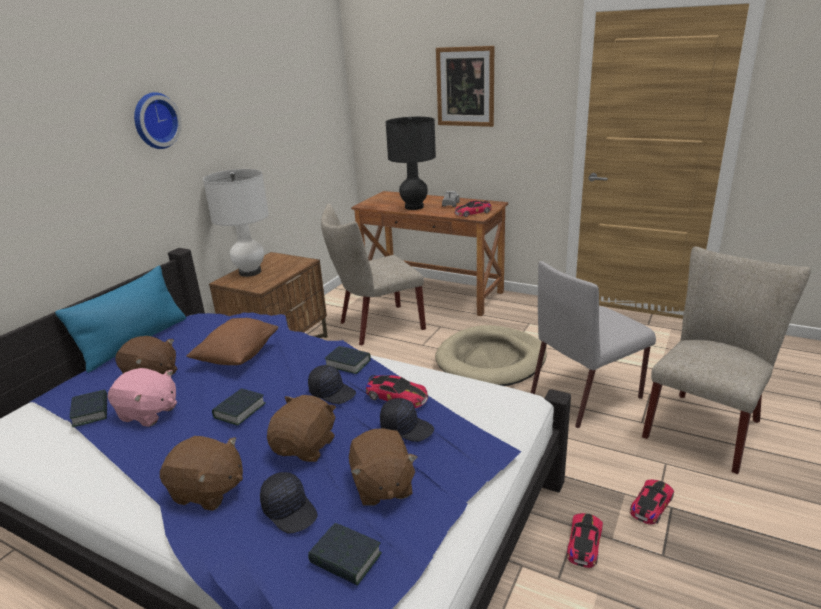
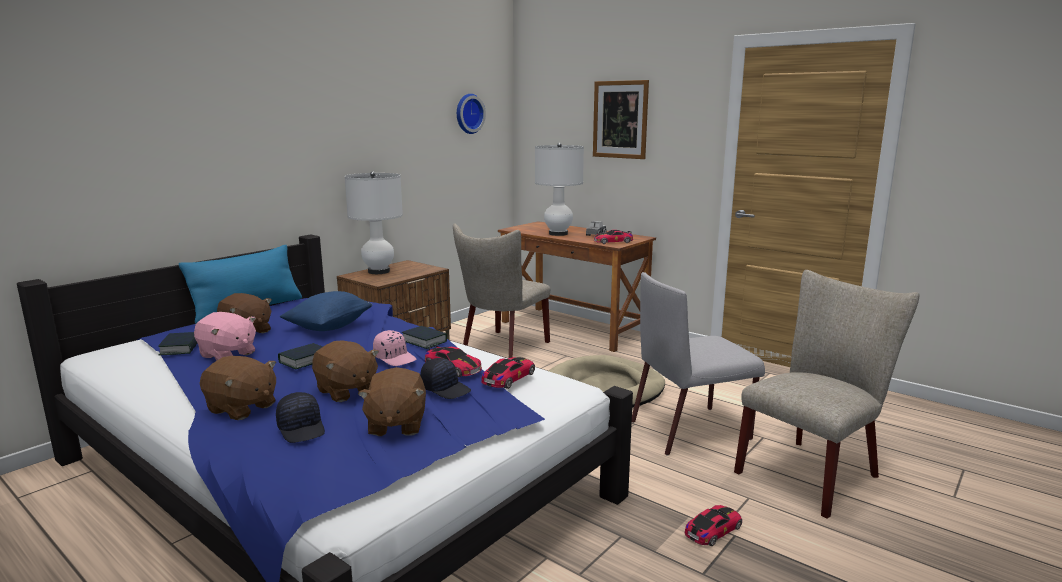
camera: 10 degrees right, 10 degrees down
(154, 120) = (306, 116): wall clock -> wall clock (468, 113)
(238, 356) = (329, 327): brown pillow -> blue pillow
(306, 447) = (346, 391): brown plush toy -> brown plush toy turned 105 degrees clockwise
(332, 392) = (395, 358): black cap -> pink cap
(345, 559) = (328, 465): book -> none
(376, 326) = (502, 348): beige chair -> beige chair turned 45 degrees counterclockwise
(414, 207) = (558, 234): black table lamp -> white table lamp
(584, 543) = (622, 550): toy car -> toy car (508, 378)

